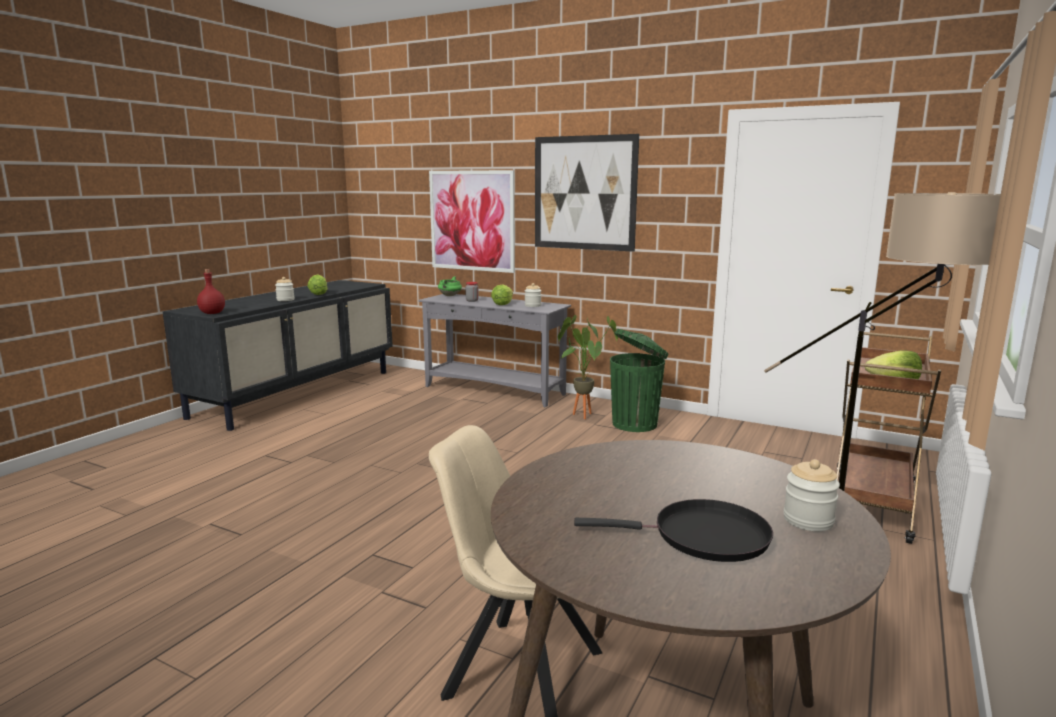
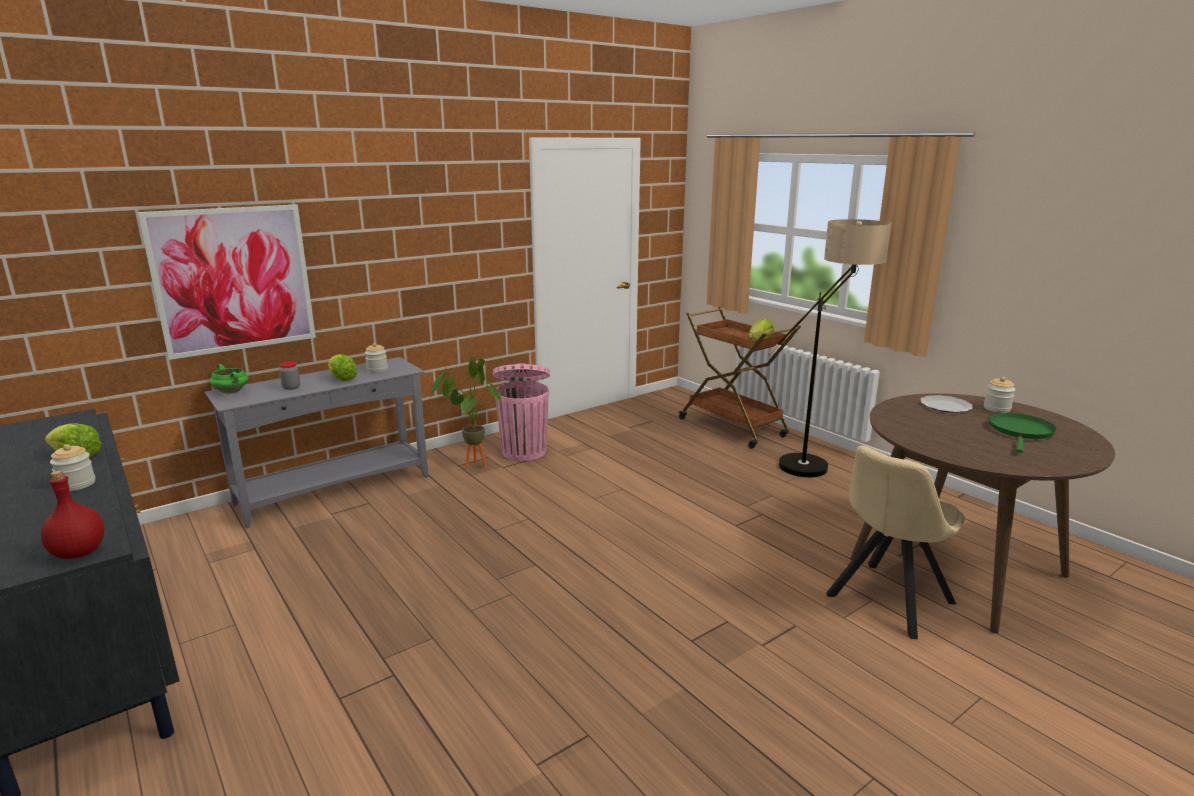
camera: 65 degrees left, 5 degrees up
(584, 193) = (397, 227): picture -> none
(636, 424) = (524, 451): green trash can -> pink trash can
(703, 537) = (1020, 431): black frying pan -> green frying pan
(751, 481) = (945, 406): none -> plate

